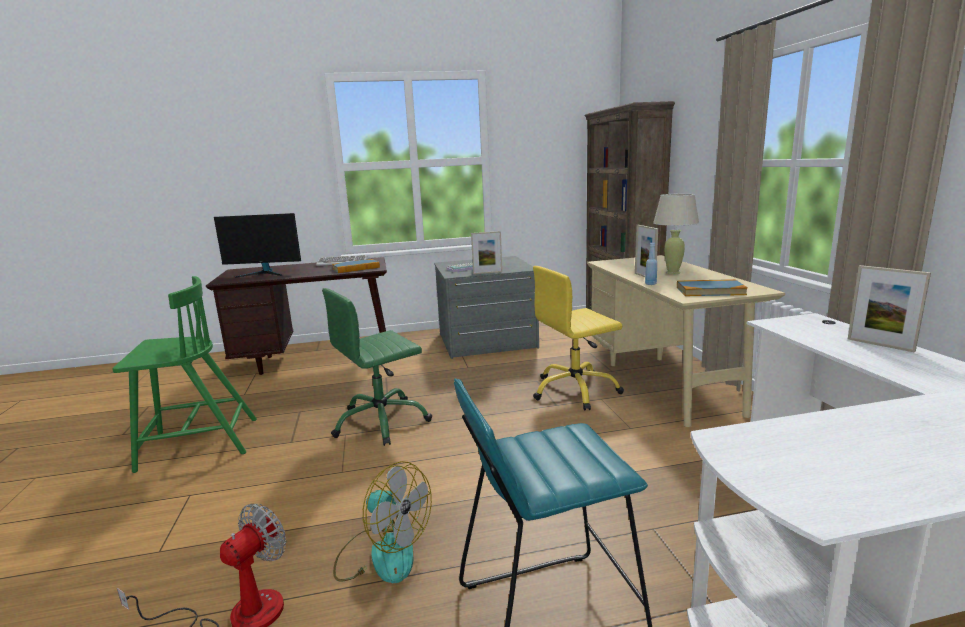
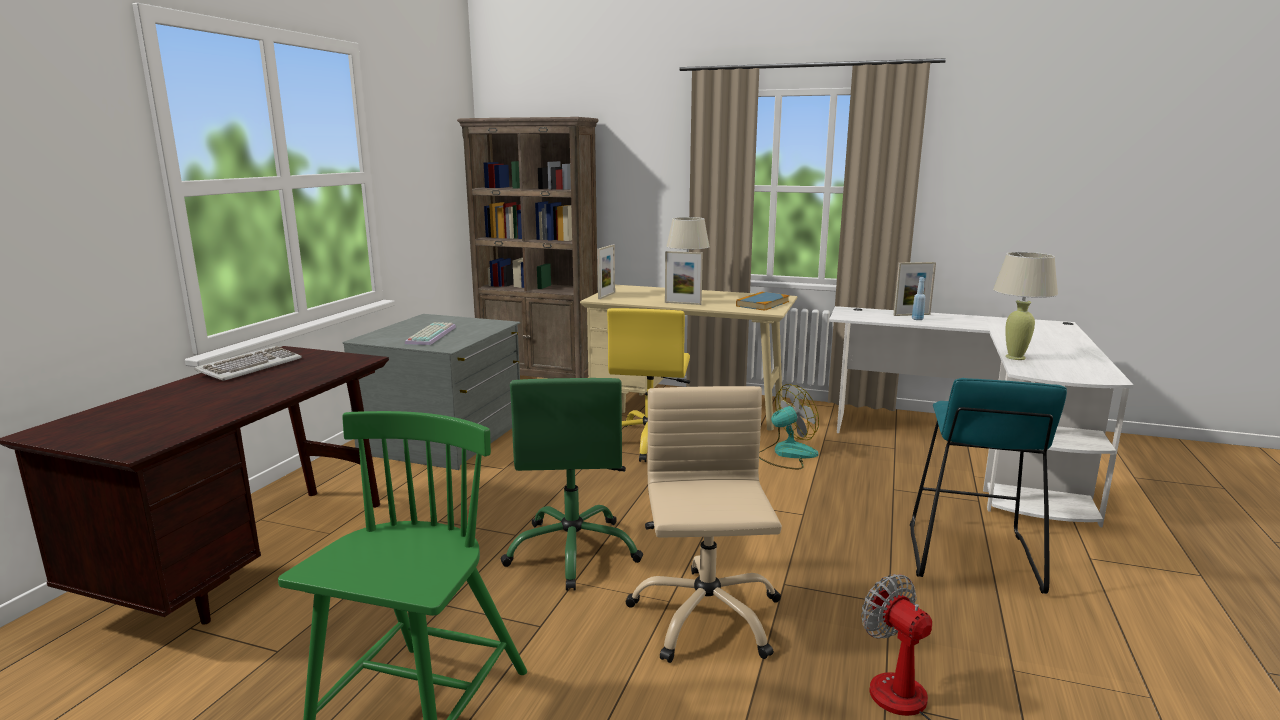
camera: 60 degrees left, 0 degrees up
(264, 273) = (167, 415): monitor -> none
(330, 491) = (705, 616): none -> beige office chair
(356, 268) = (324, 366): book -> none
(382, 554) = (849, 606): fan -> fan (786, 454)
(487, 273) = (479, 336): picture frame -> picture frame (606, 295)
(650, 284) = (711, 307): blue bottle -> blue bottle (917, 319)
(791, 426) = (1015, 357): none -> beige table lamp

